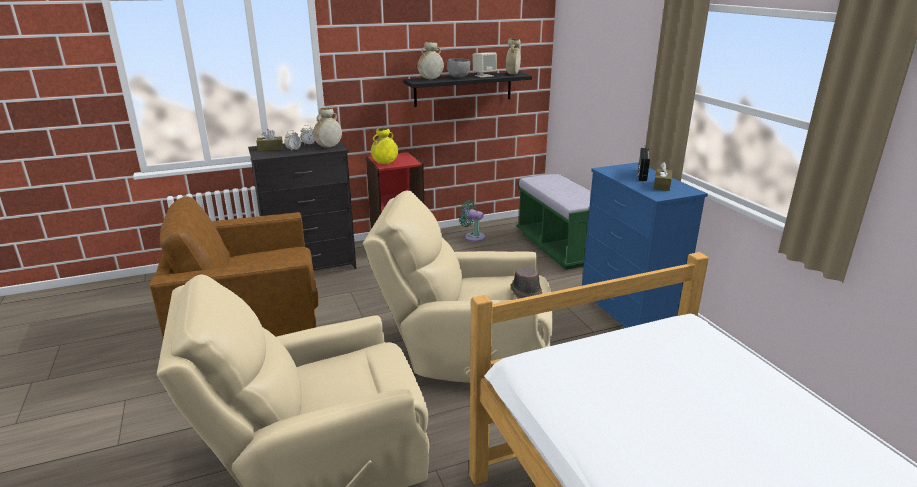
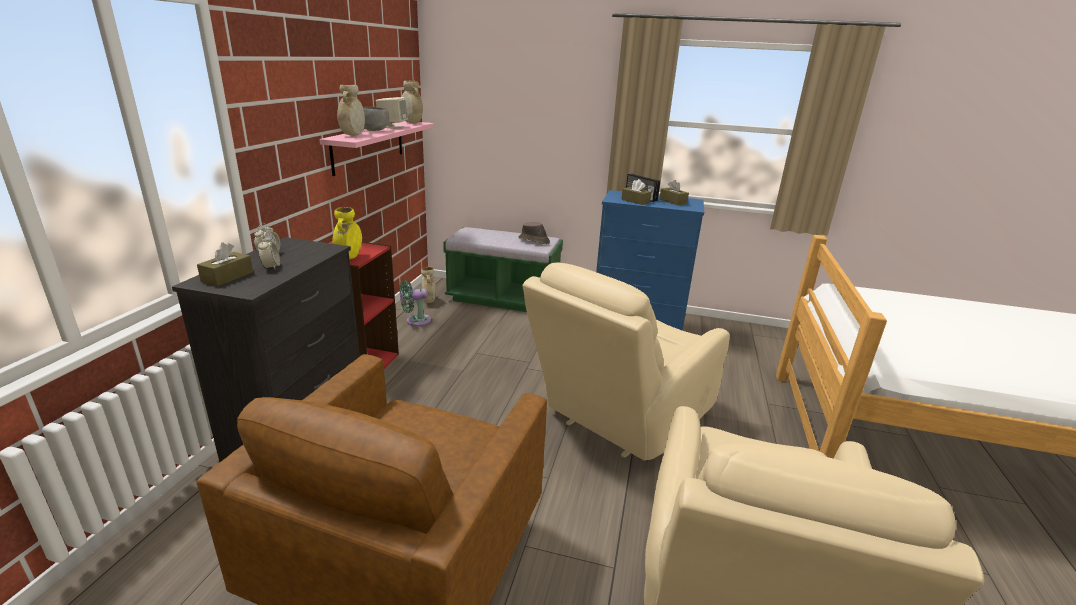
camera: 55 degrees left, 0 degrees up
(328, 147) = (311, 249): beige vase -> beige vase (429, 301)
(463, 89) = (368, 146): black shelf -> pink shelf
(525, 294) = (667, 330): brown hat -> brown hat (534, 241)
(623, 175) = (635, 201): none -> brown tissue box

